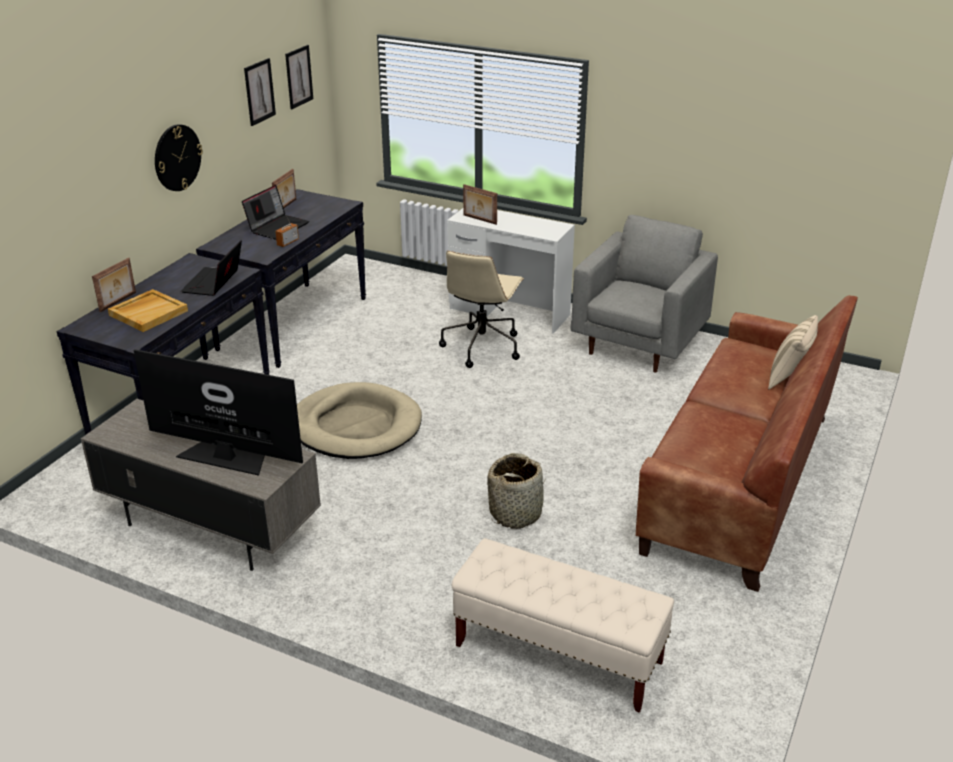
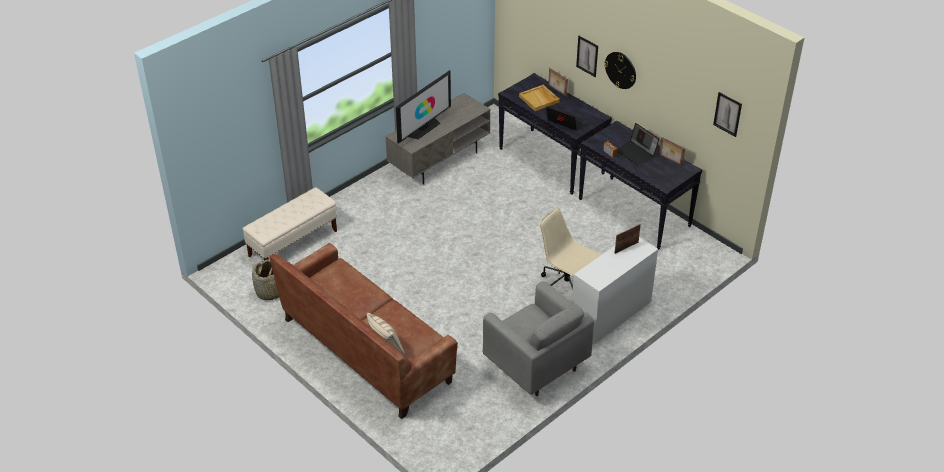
camera: 110 degrees right, 10 degrees up
(259, 91) = (690, 92): picture -> picture (587, 56)
(355, 426) = (500, 218): beige dog bed -> none
(516, 513) = (391, 257): basket -> basket (270, 292)

